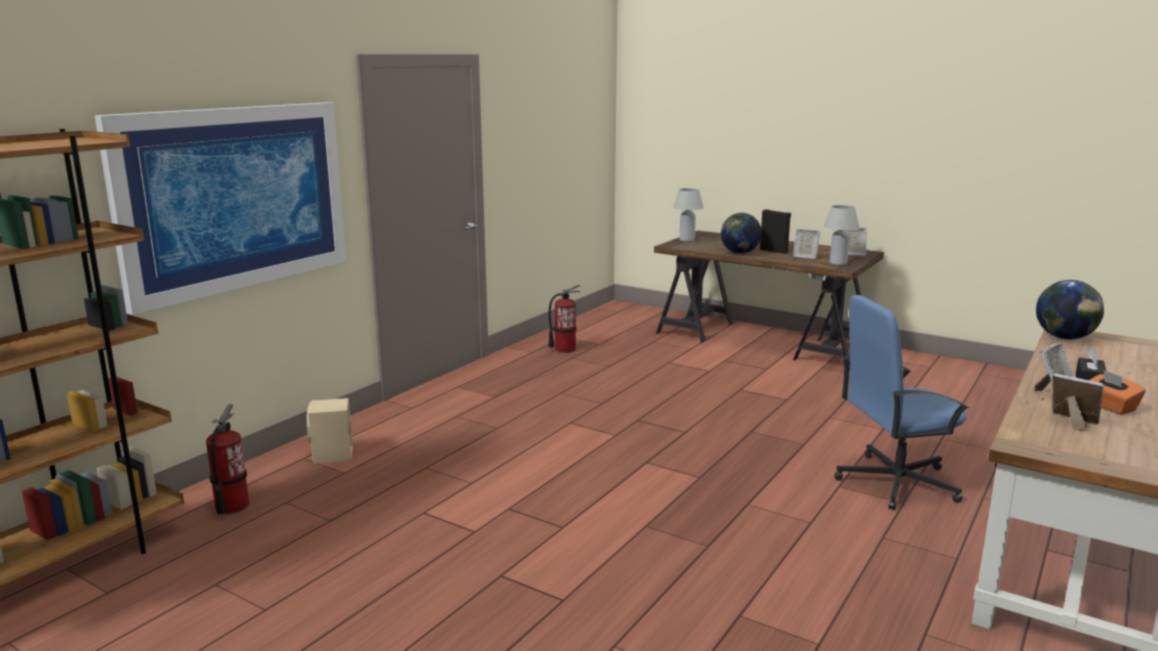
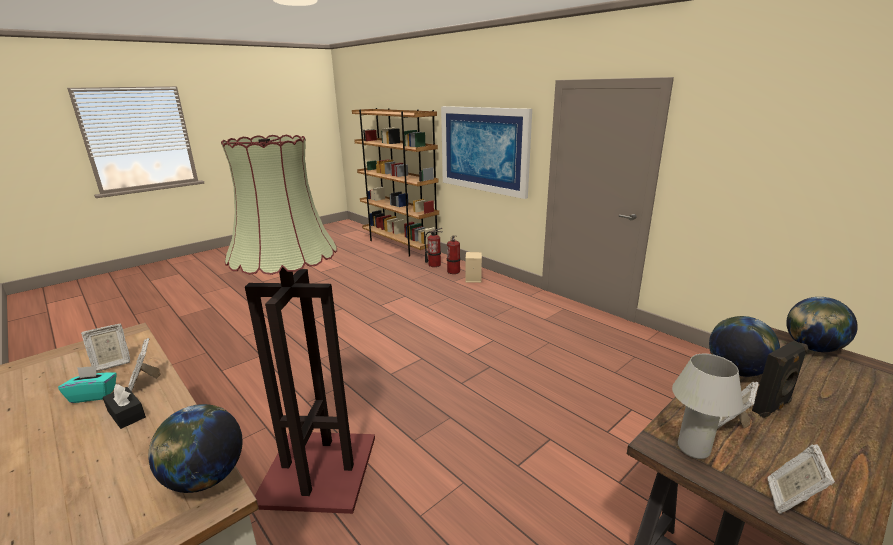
camera: 105 degrees right, 5 degrees up
(564, 349) = (659, 356): fire extinguisher -> fire extinguisher (453, 271)
(687, 240) = (812, 348): white table lamp -> globe
(894, 482) = (320, 469): blue office chair -> floor lamp
(1109, 407) = (94, 395): orange tissue box -> turquoise tissue box

